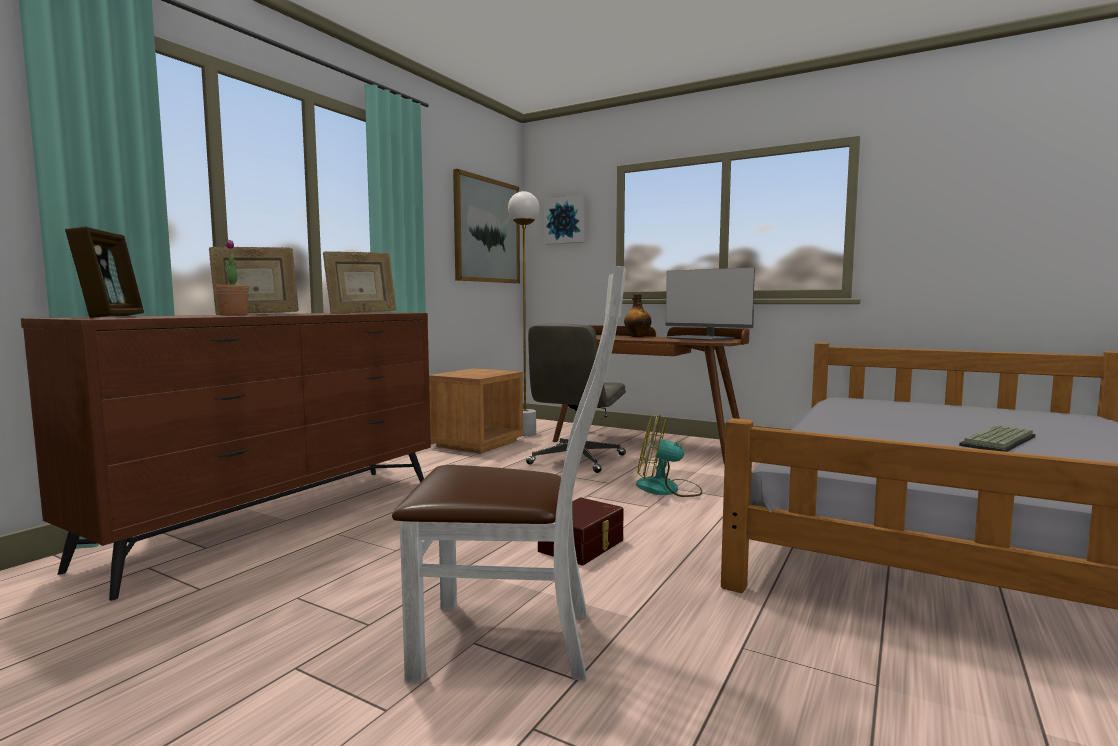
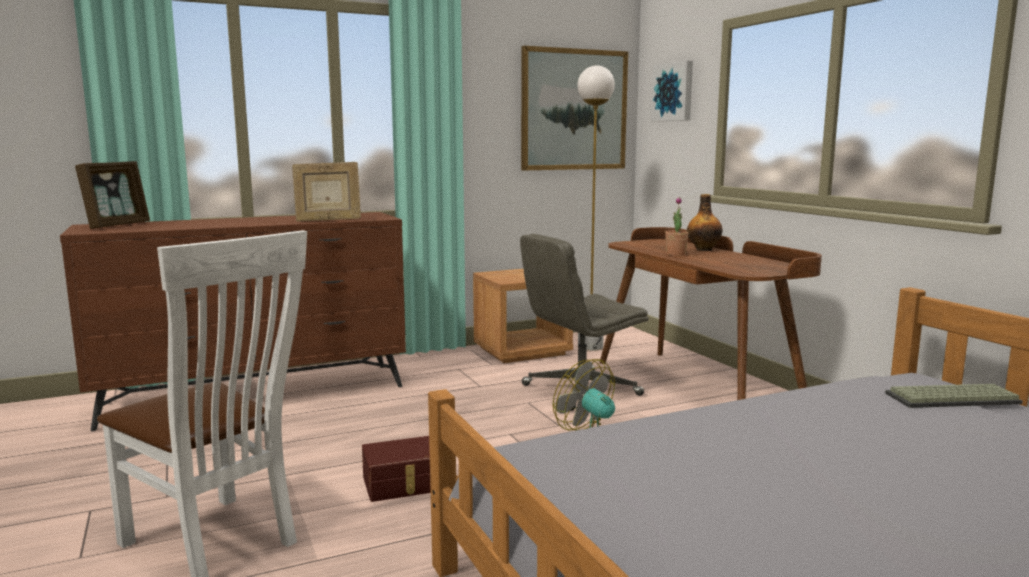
camera: 35 degrees right, 5 degrees up
(233, 315) = (207, 223): potted plant -> potted plant (675, 254)
(257, 314) = (239, 220): picture frame -> none
(701, 339) = (751, 264): monitor -> none
(1000, 441) = (875, 499): keyboard -> keyboard (952, 399)

